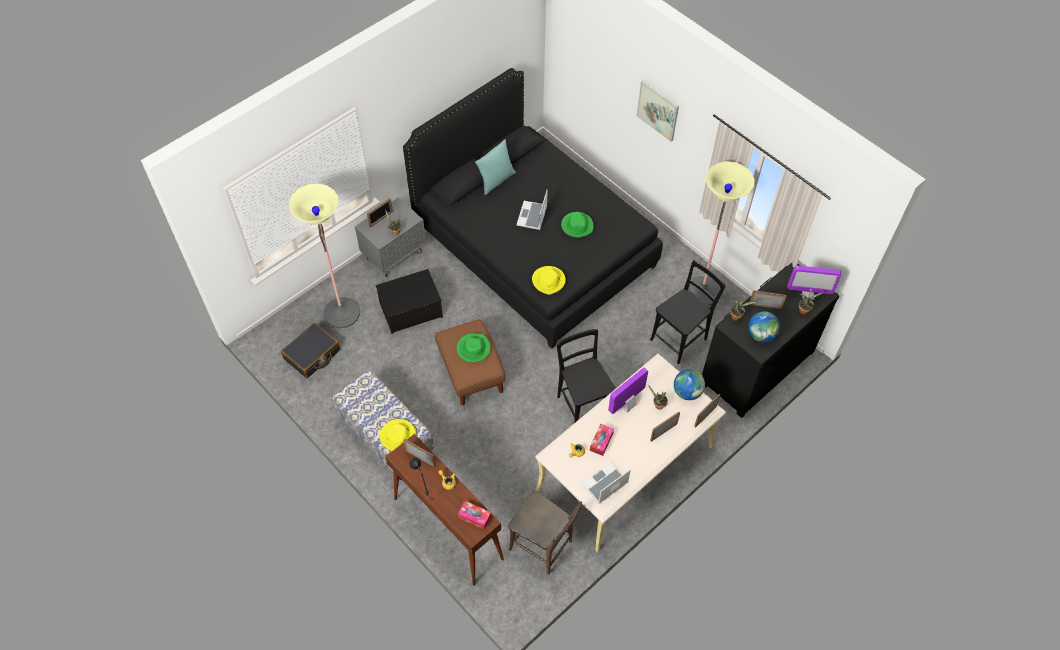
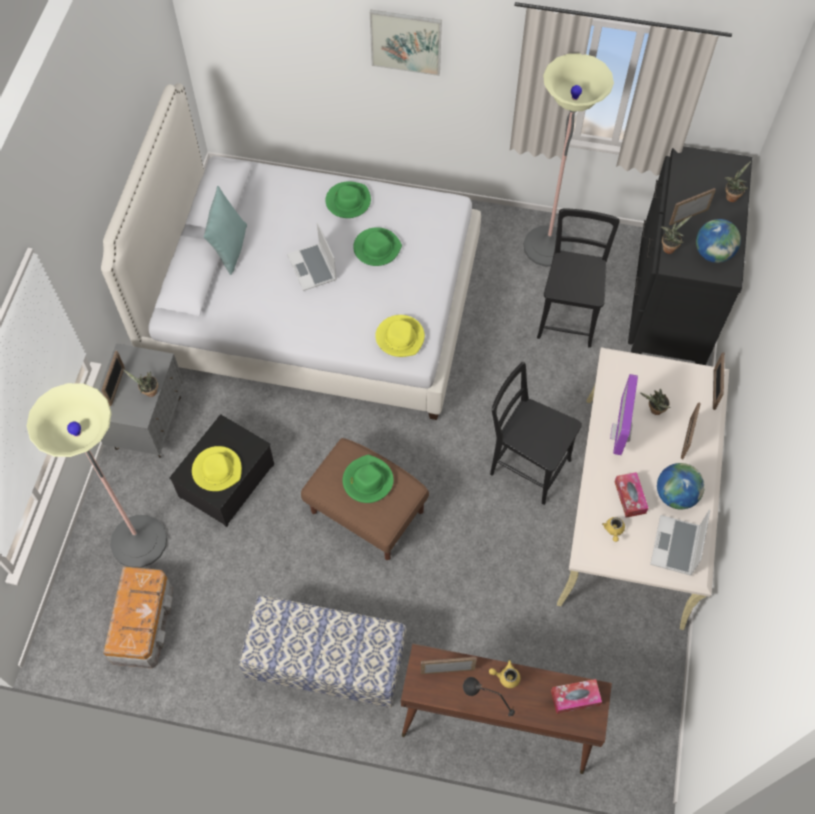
camera: 35 degrees left, 5 degrees up
(312, 355) = (144, 622): black suitcase -> storage box
(398, 436) = (368, 657): yellow hat -> yellow hat (217, 470)
(533, 245) = (313, 306): black bed -> white bed
(543, 547) = (621, 667): brown chair -> none
(583, 191) = (348, 201): none -> green hat
(687, 392) = (672, 373): globe -> globe (675, 495)
(807, 294) = (719, 175): monitor -> none

